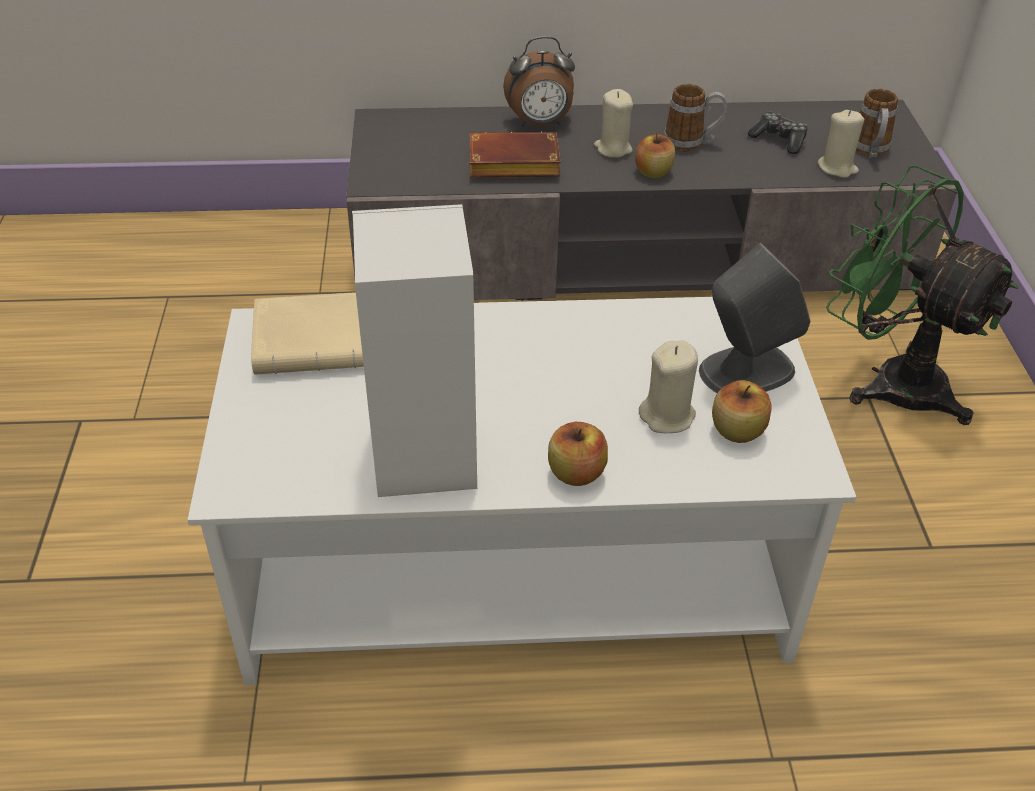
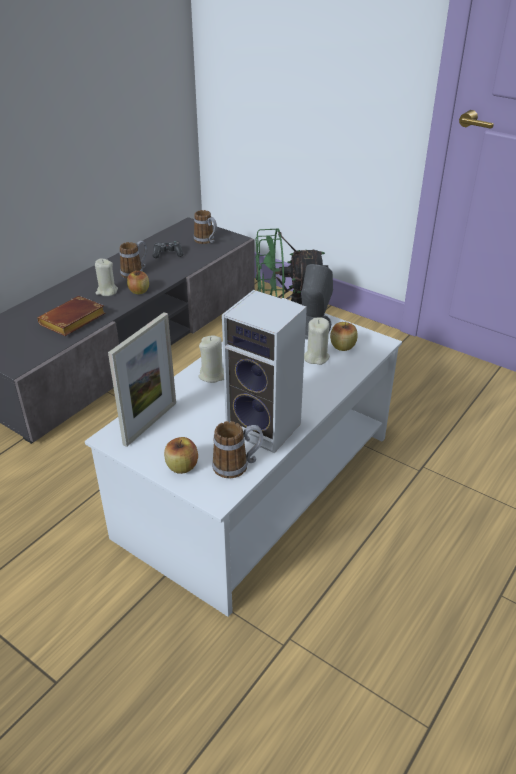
camera: 50 degrees left, 5 degrees down
(312, 474) = (237, 465): none -> mug
(320, 341) = (150, 423): beige book -> picture frame
(540, 124) = (56, 299): alarm clock -> none
(576, 473) = (321, 394): apple -> apple (182, 466)
(837, 168) = (205, 253): beige candle -> beige candle (213, 375)

